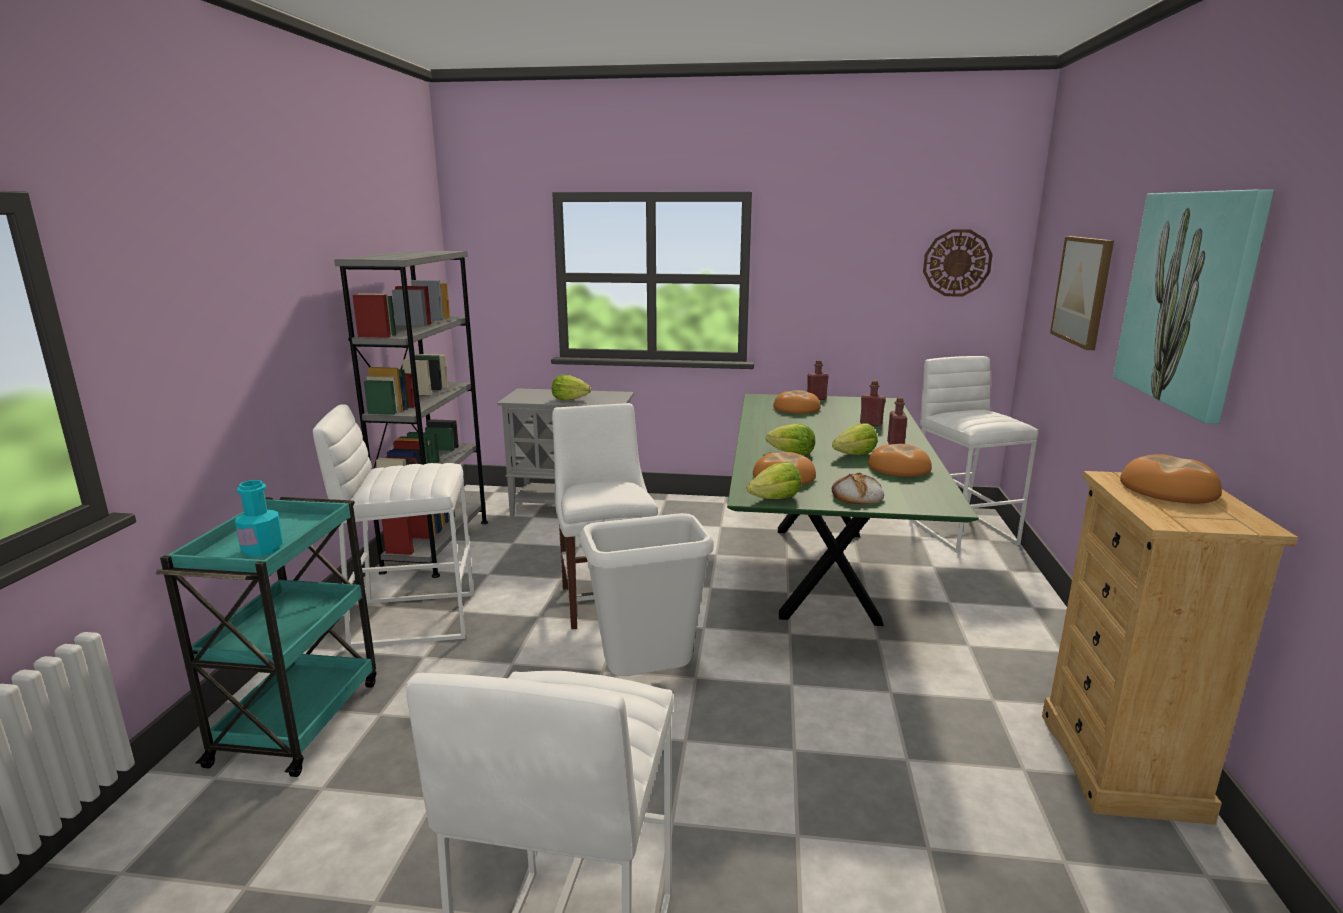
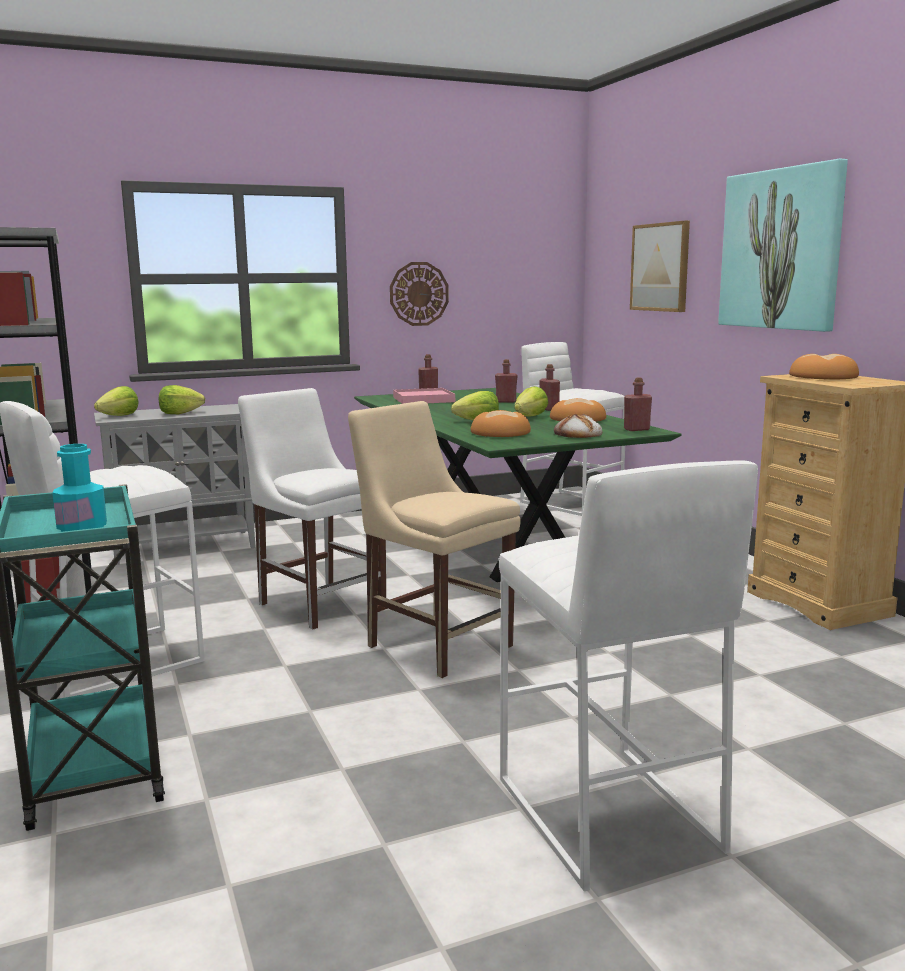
camera: 30 degrees left, 5 degrees down
(648, 680) = (435, 643): white trash can -> beige chair
(775, 499) = (520, 443): lettuce -> lettuce (119, 416)
(796, 408) = (423, 399): bread -> pink tray
(935, 500) = (636, 429): none -> red bottle
(957, 263) = (529, 258): wall clock -> wall clock (419, 294)

